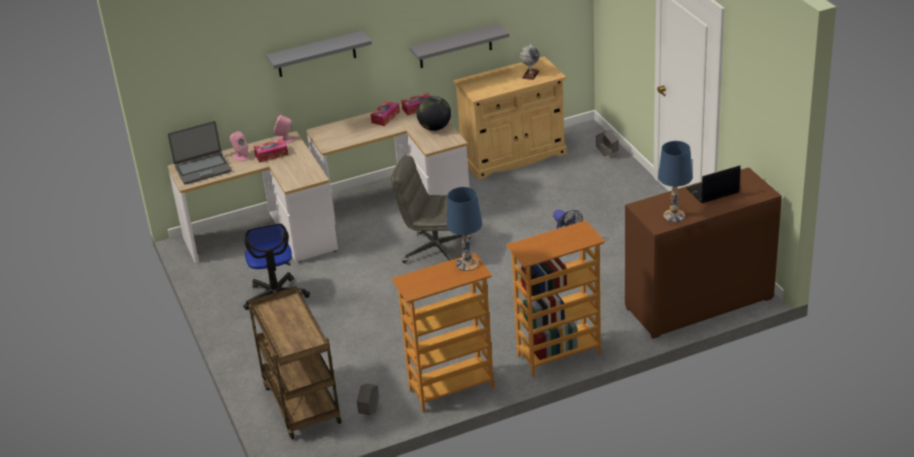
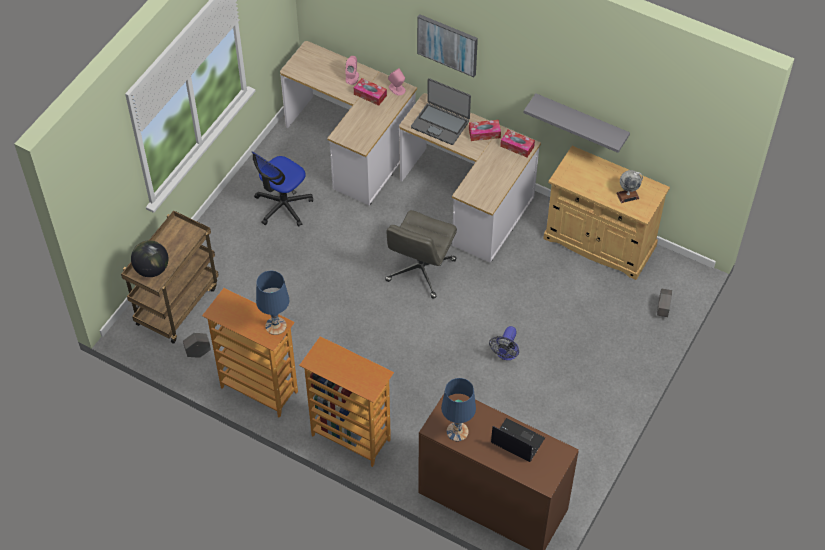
camera: 50 degrees right, 20 degrees up
(203, 169) = (317, 65): laptop -> laptop (440, 124)
(316, 54) = (447, 44): grey shelf -> picture
(435, 128) = (496, 177): globe -> globe (152, 269)
(435, 250) = (420, 271): grey office chair -> grey office chair turned 135 degrees counterclockwise

